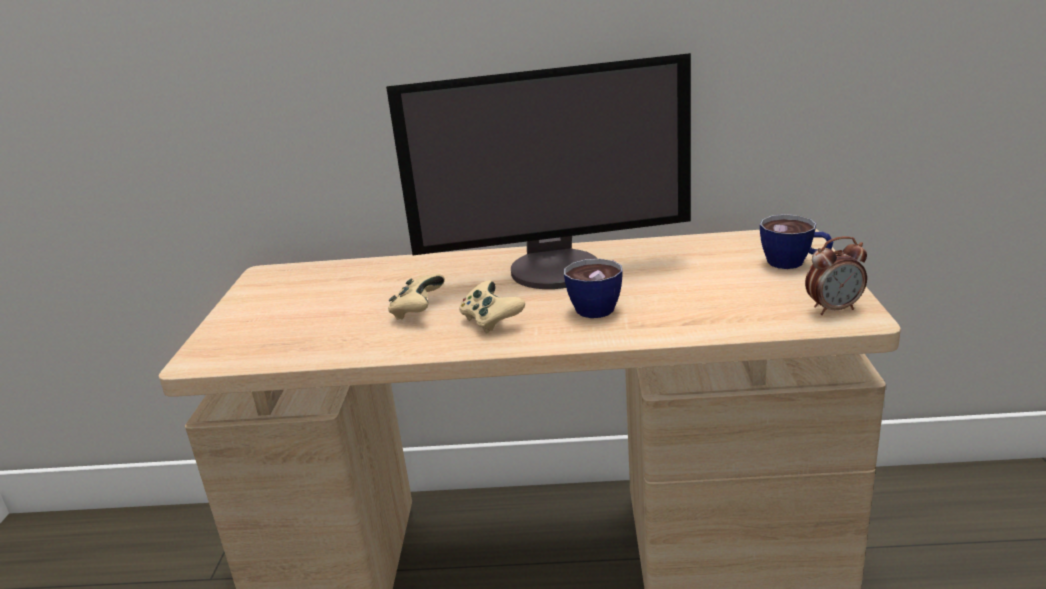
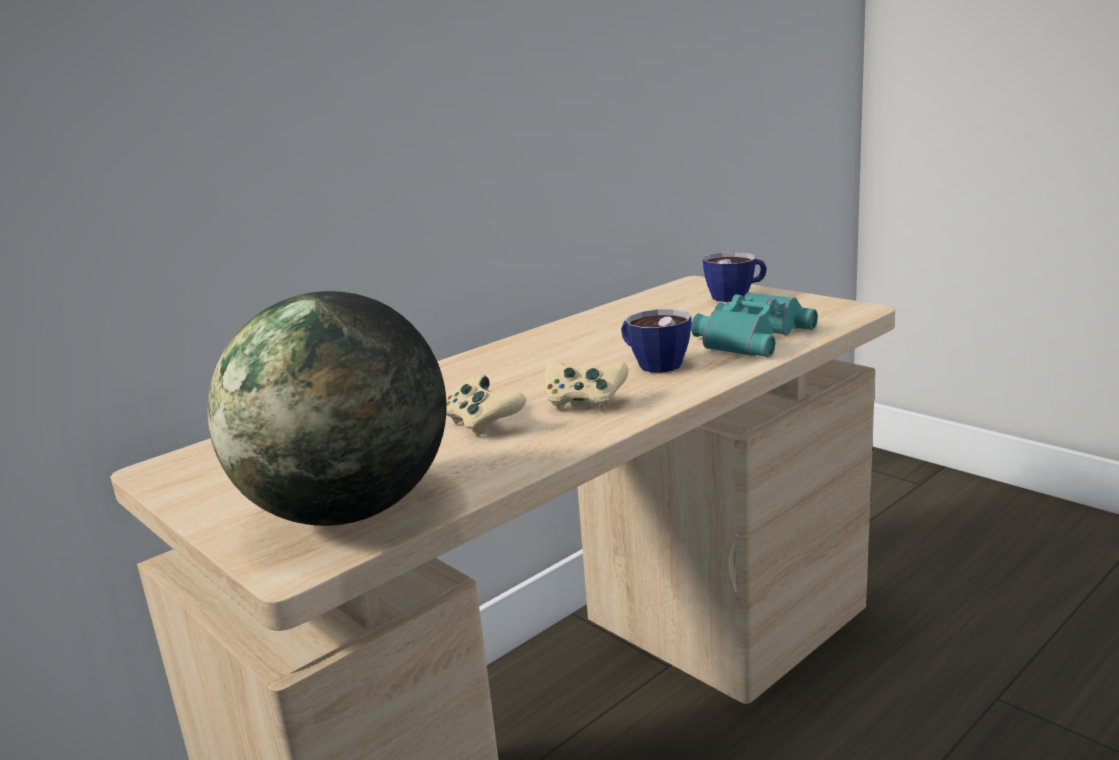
camera: 45 degrees left, 5 degrees down
(265, 341) = (348, 512): none -> globe
(556, 269) = (546, 355): monitor -> none
(708, 309) = (748, 336): none -> turquoise binoculars
(834, 309) = (830, 310): alarm clock -> none

